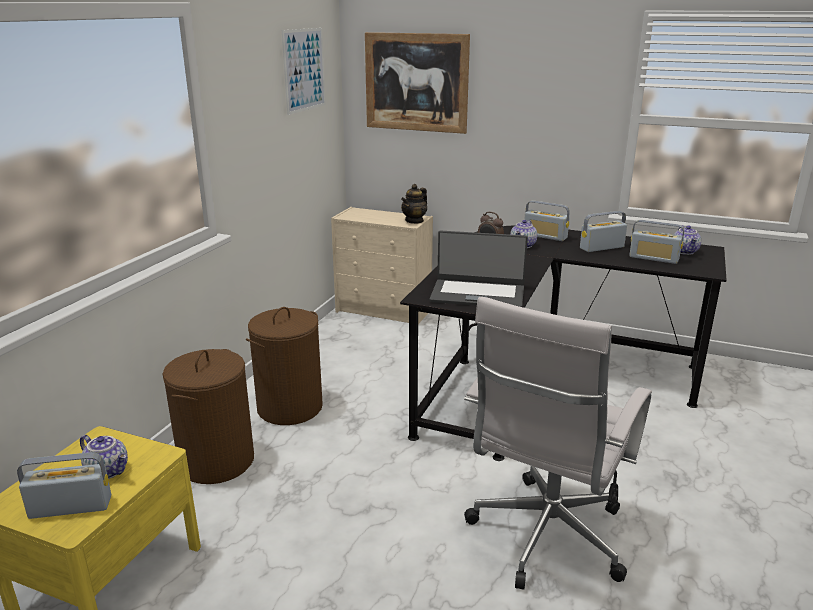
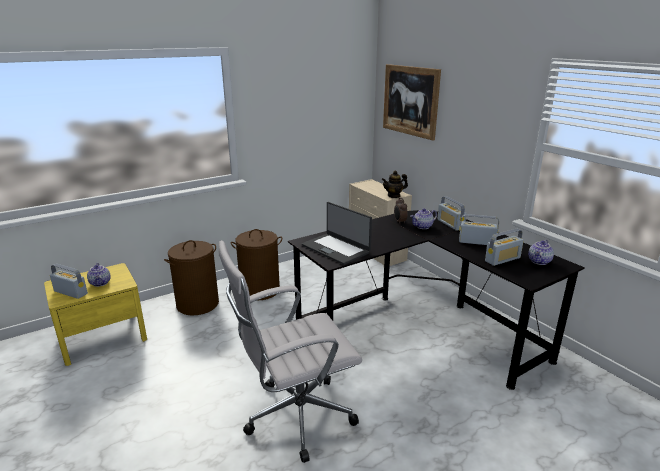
camera: 35 degrees right, 0 degrees up
(304, 70) = (333, 87): picture -> none
(654, 258) = (502, 259): radio -> radio turned 90 degrees counterclockwise

